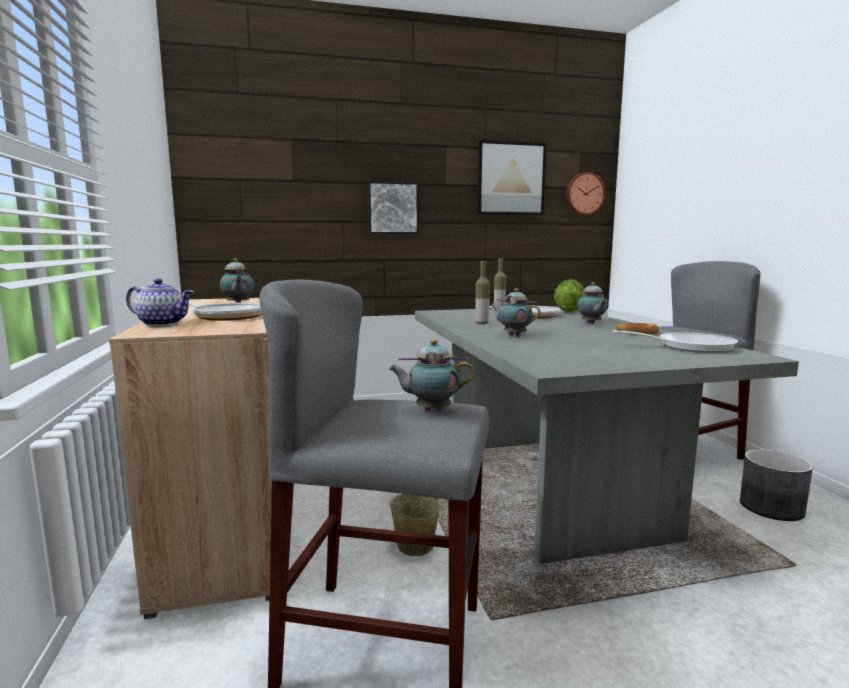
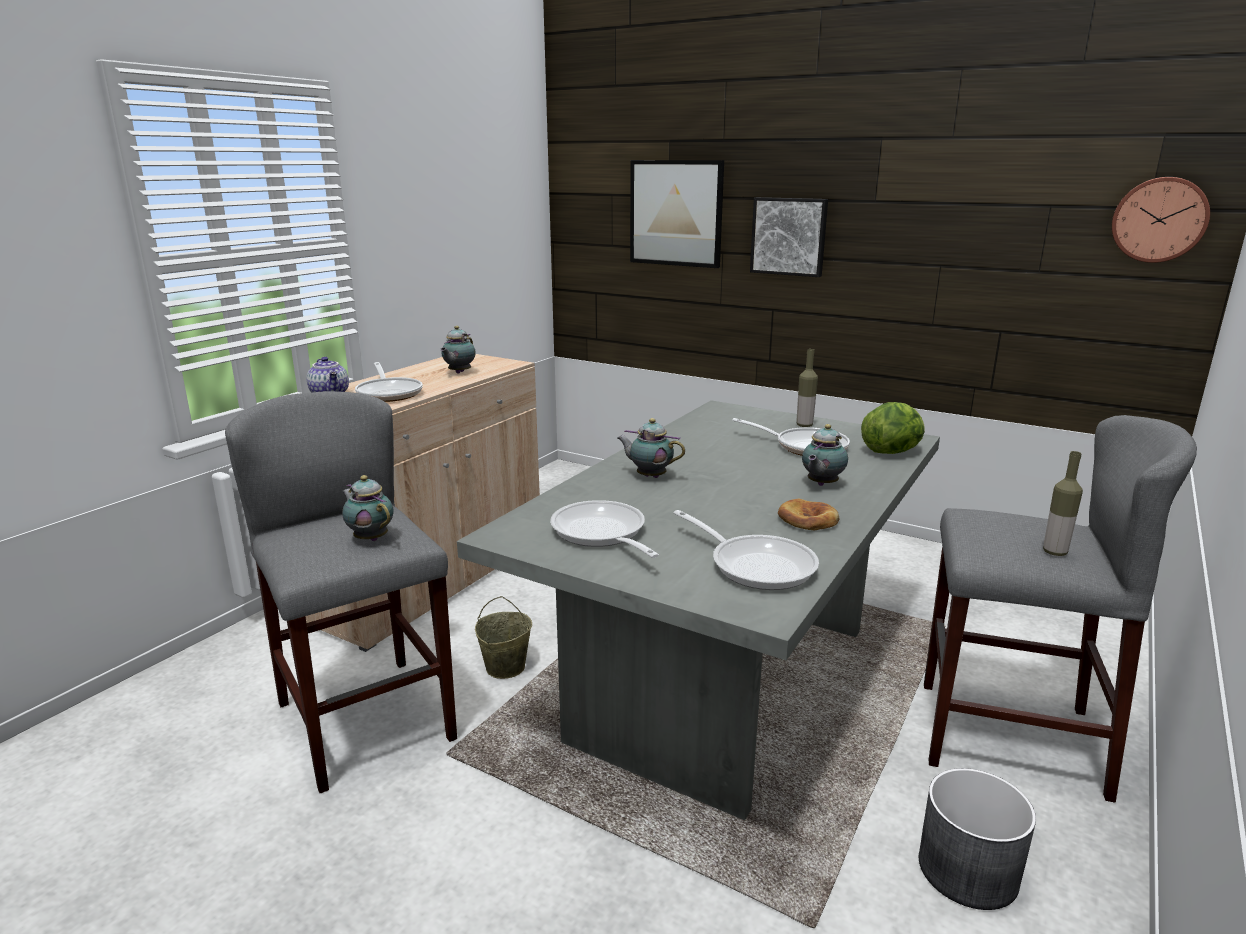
camera: 45 degrees right, 10 degrees up
(482, 323) = (692, 445): bottle -> bottle (1054, 552)
(511, 179) = (994, 191): picture -> picture (676, 213)
(513, 335) = (649, 476): teapot -> teapot turned 60 degrees counterclockwise
(592, 355) = (601, 534): none -> frying pan

